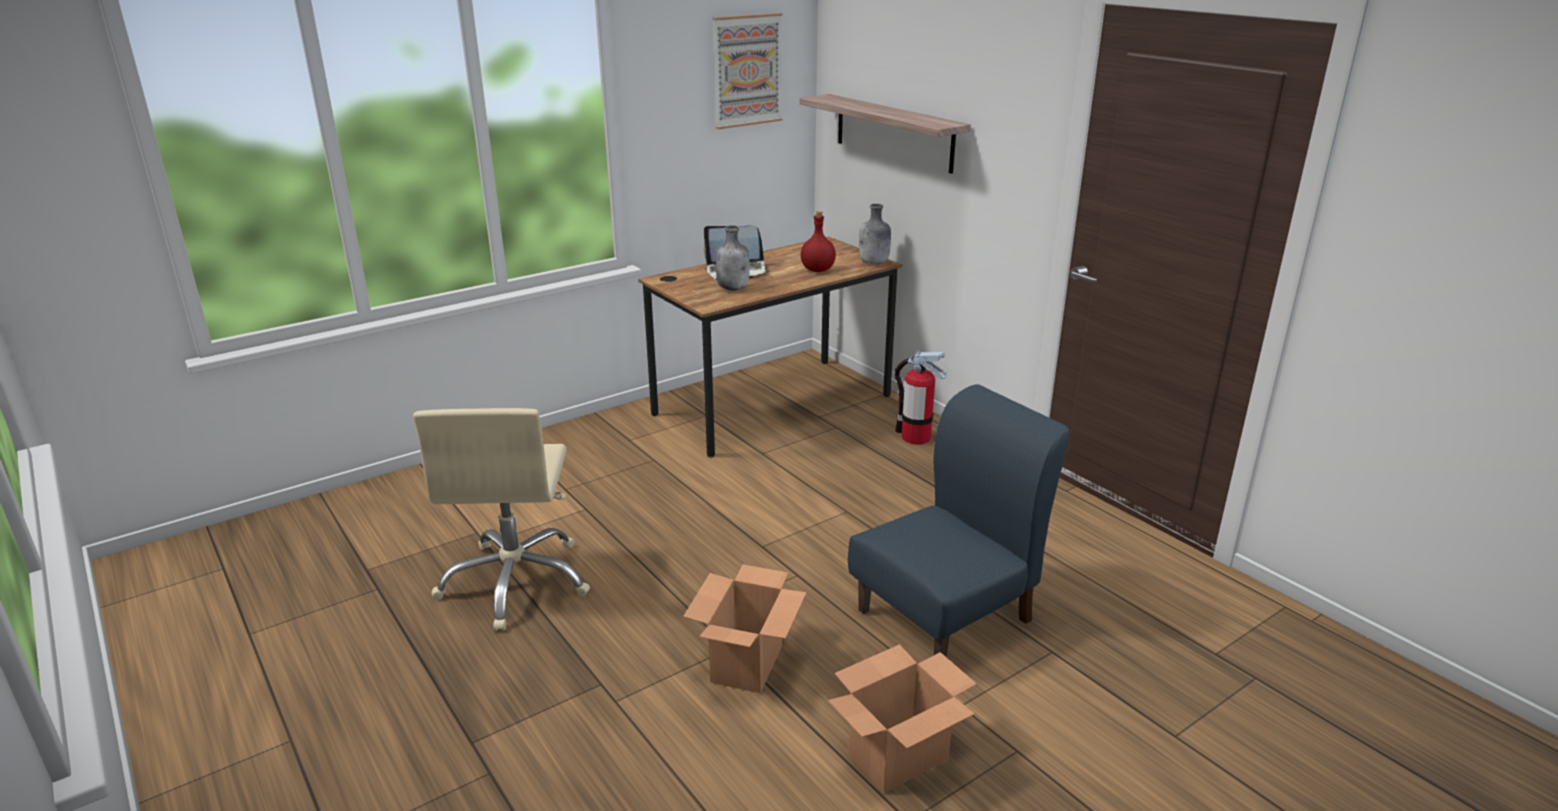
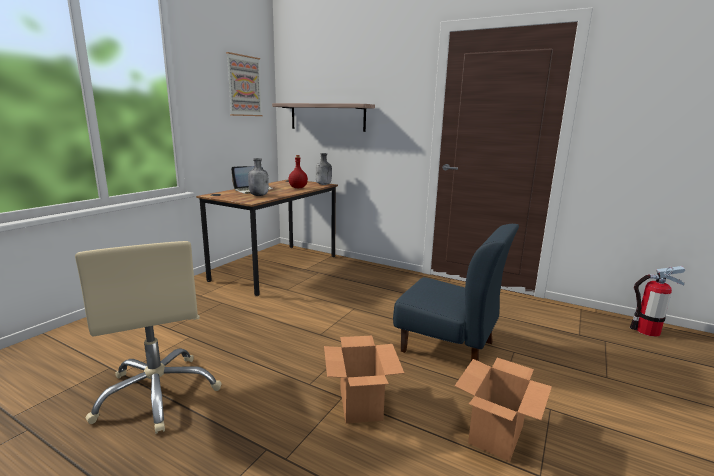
camera: 25 degrees left, 10 degrees down
(915, 437) = (361, 271): fire extinguisher -> fire extinguisher (647, 331)
(946, 615) = (448, 347): blue chair -> blue chair turned 90 degrees clockwise

